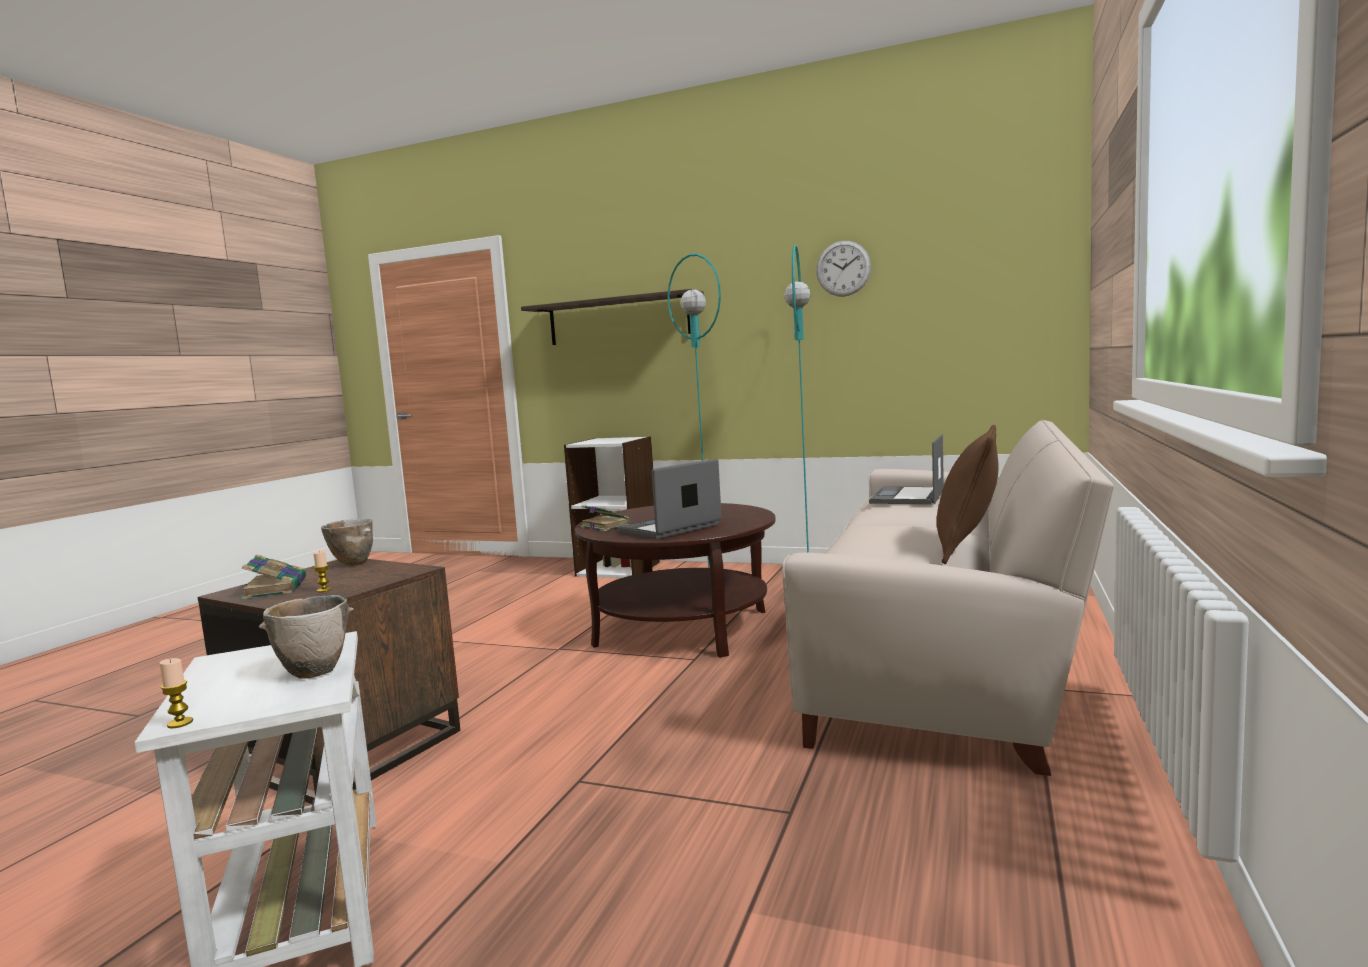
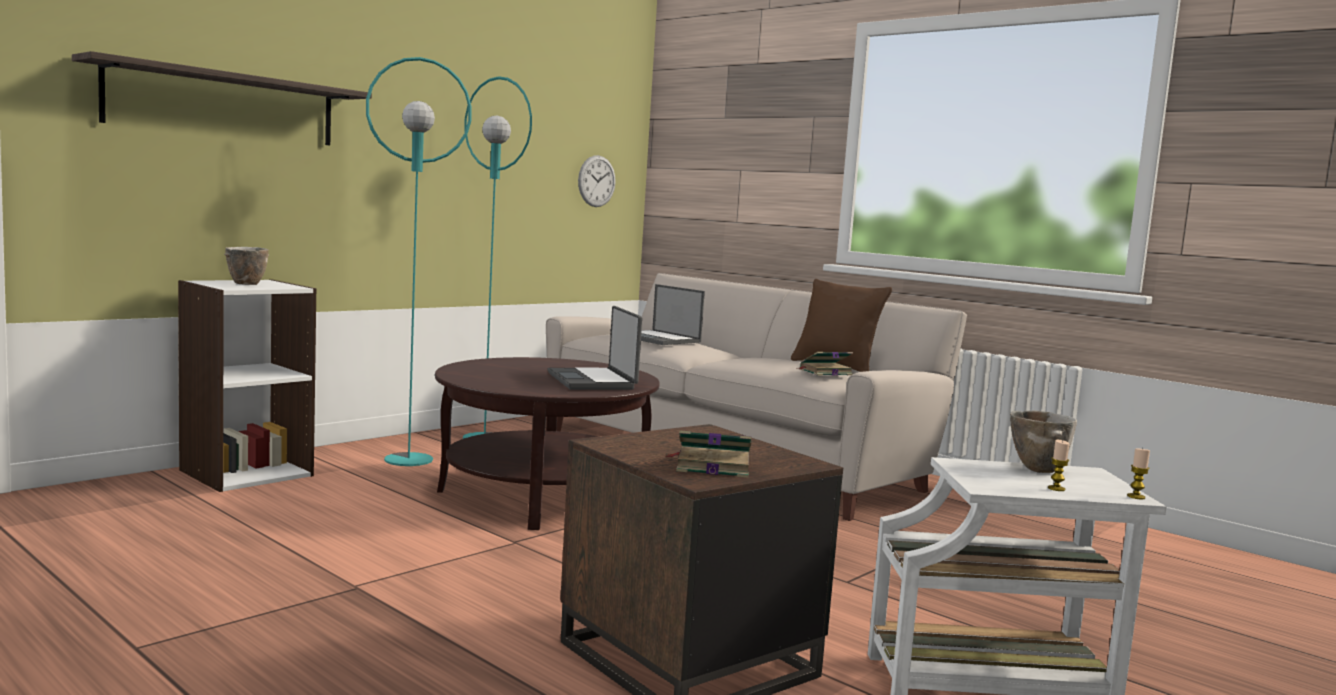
camera: 70 degrees left, 0 degrees up
(324, 590) = (755, 455): candle -> candle (1056, 488)
(352, 563) = (625, 441): bowl -> bowl (245, 284)
(604, 526) = (521, 387): book -> book (824, 372)
(843, 268) = (492, 106): wall clock -> wall clock (596, 181)

